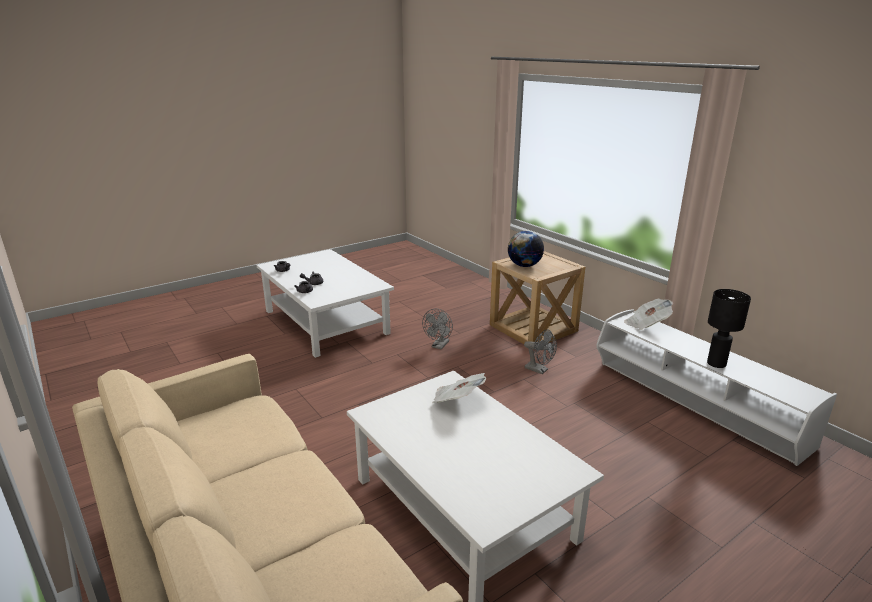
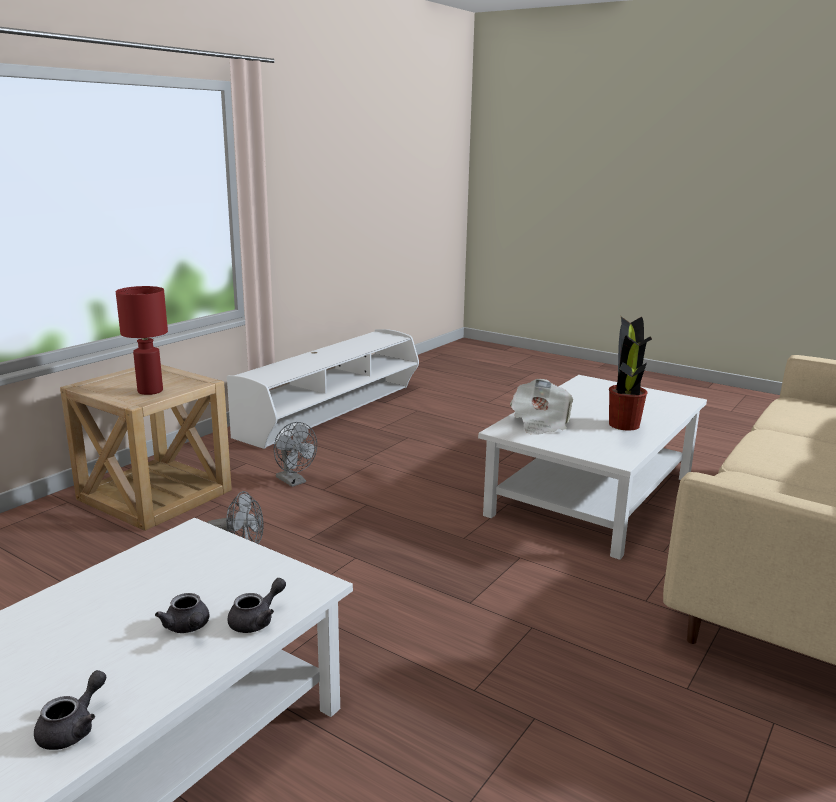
camera: 110 degrees left, 5 degrees down
(431, 443) = (624, 425): none -> potted plant
(524, 265) = (150, 391): globe -> red table lamp
(539, 370) = (294, 481): grey fan -> grey fan turned 120 degrees clockwise
(646, 324) = (266, 372): newspaper -> none
(715, 363) = (347, 354): black table lamp -> none

